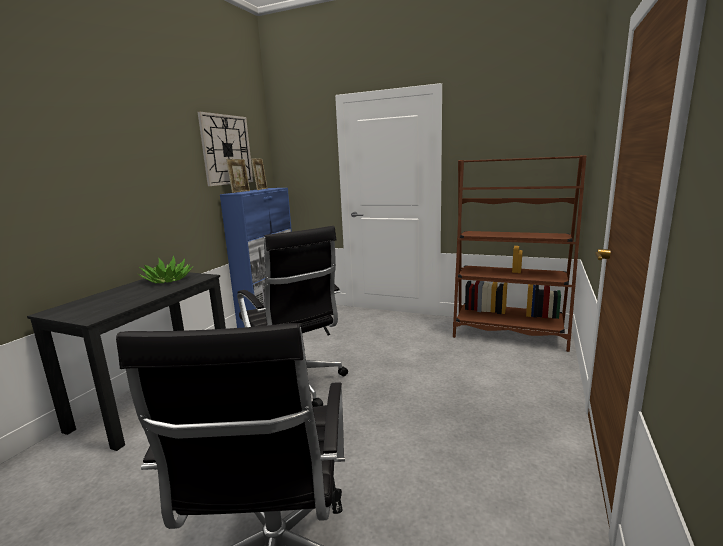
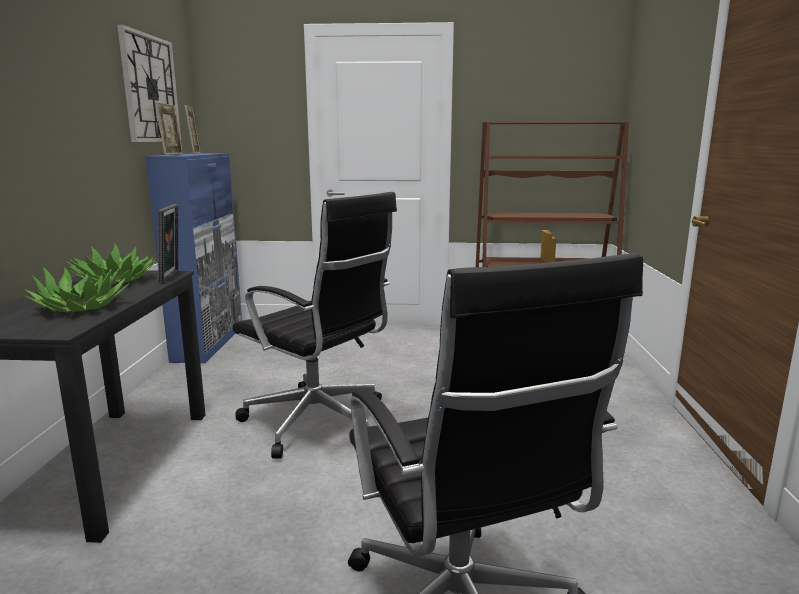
camera: 20 degrees left, 0 degrees up
(124, 300) = (81, 306): none -> potted plant
(201, 279) = (172, 276): none -> picture frame

